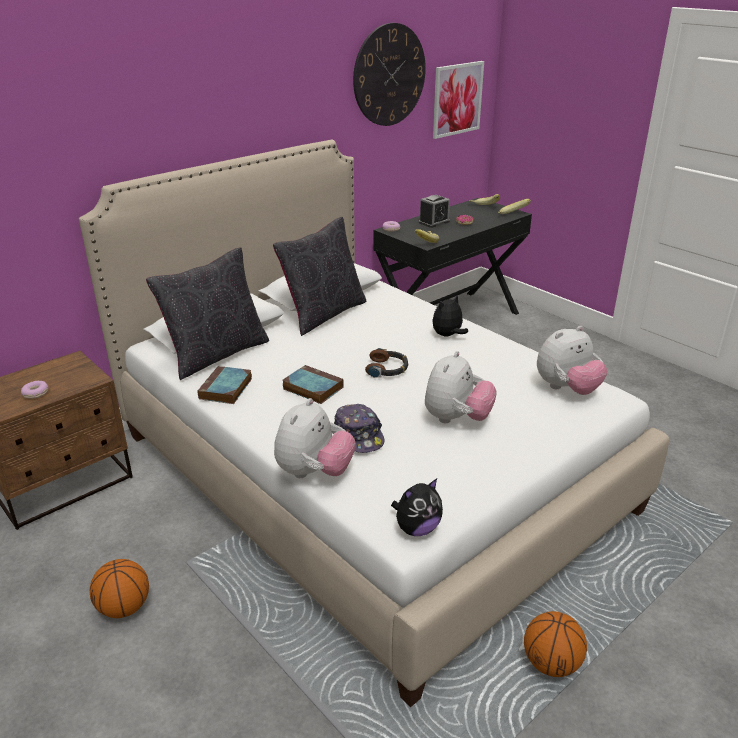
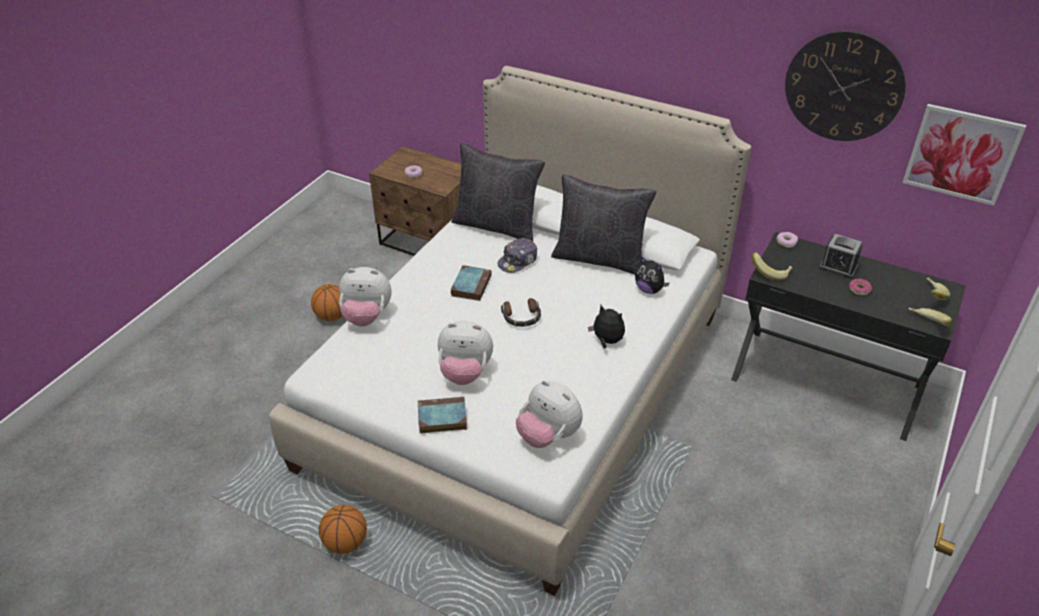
camera: 70 degrees right, 10 degrees up
(226, 389) = (450, 246): book -> book (441, 418)
(359, 435) = (414, 325): cap -> cap (518, 261)
(417, 528) = (322, 378): plush toy -> plush toy (649, 290)

